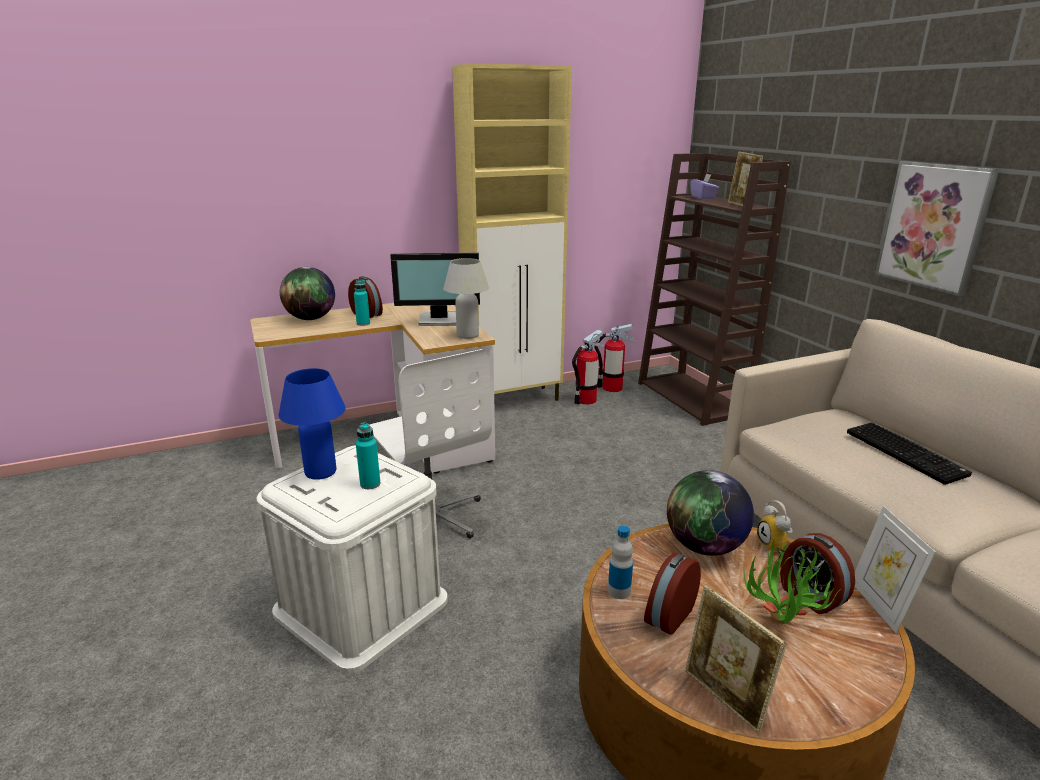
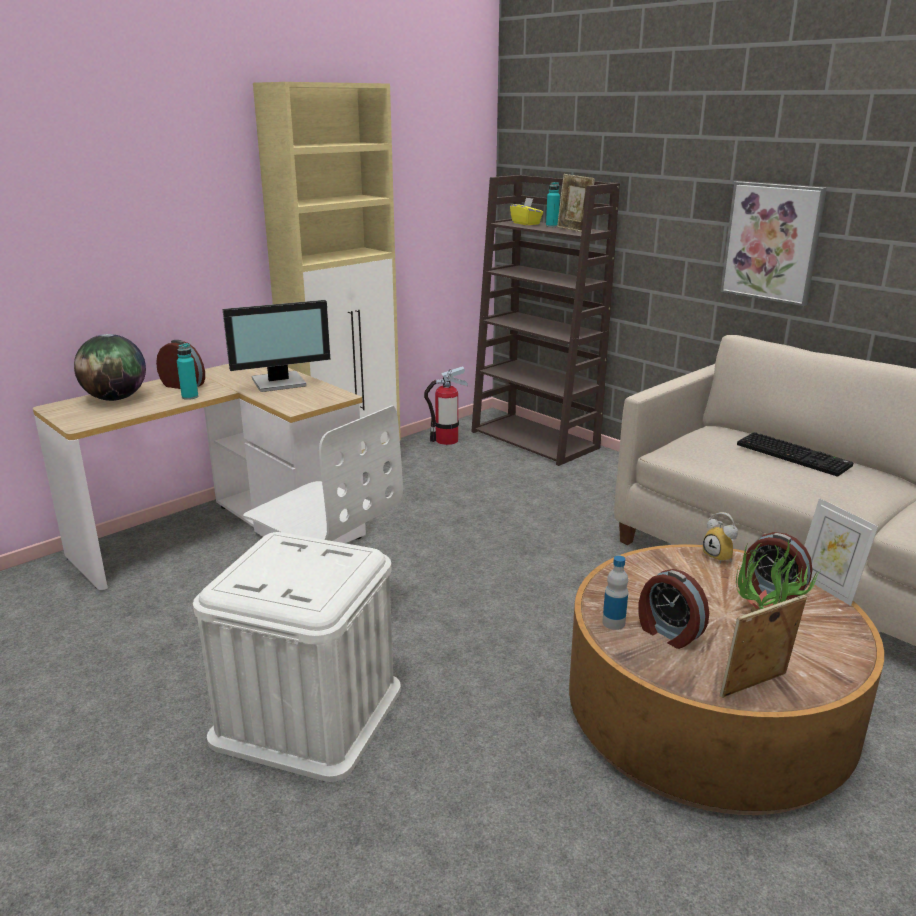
camera: 20 degrees left, 0 degrees up
(320, 472) = (258, 566): blue table lamp -> none
(370, 484) = (325, 568): turquoise bottle -> turquoise bottle (552, 226)
(467, 335) = (328, 396): white table lamp -> none
(585, 400) = (426, 457): fire extinguisher -> none
(668, 615) = (668, 633): alarm clock -> alarm clock turned 60 degrees counterclockwise
(703, 198) = (526, 223): purple tissue box -> yellow tissue box
(705, 547) = (663, 569): globe -> none
(724, 699) = (755, 688): picture frame -> picture frame turned 120 degrees clockwise

